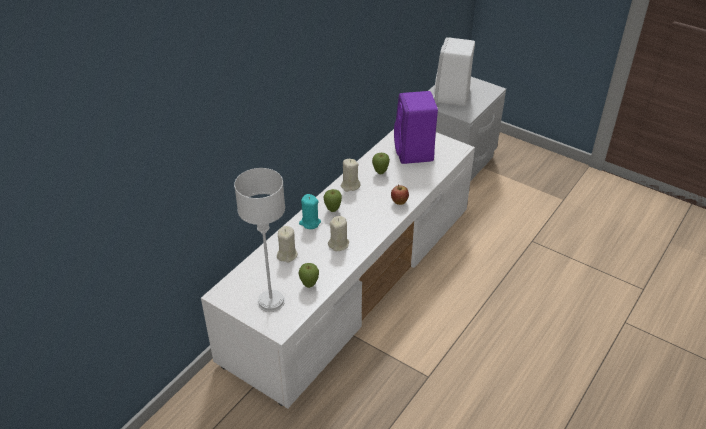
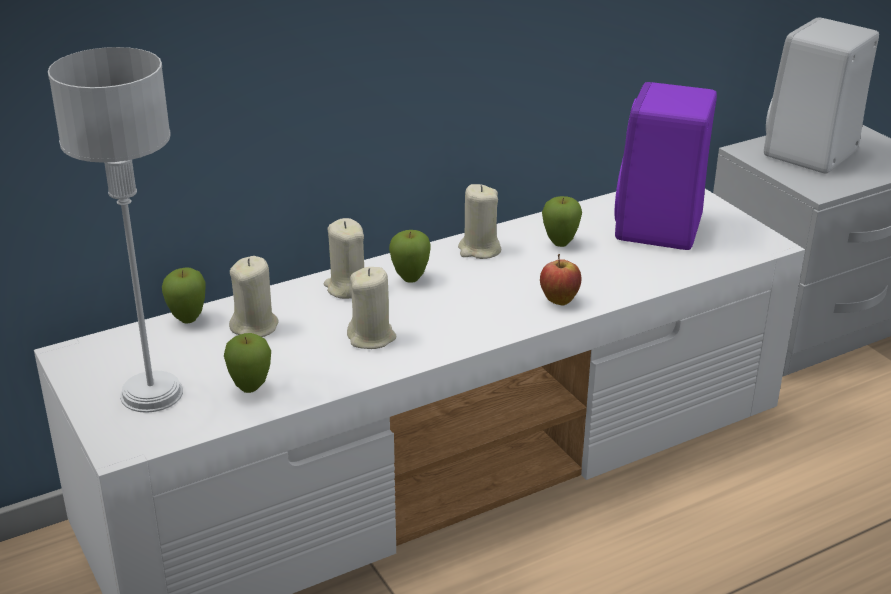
camera: 25 degrees right, 10 degrees down
(255, 260) = (188, 320): none -> apple
(310, 222) = (347, 288): turquoise candle -> beige candle

